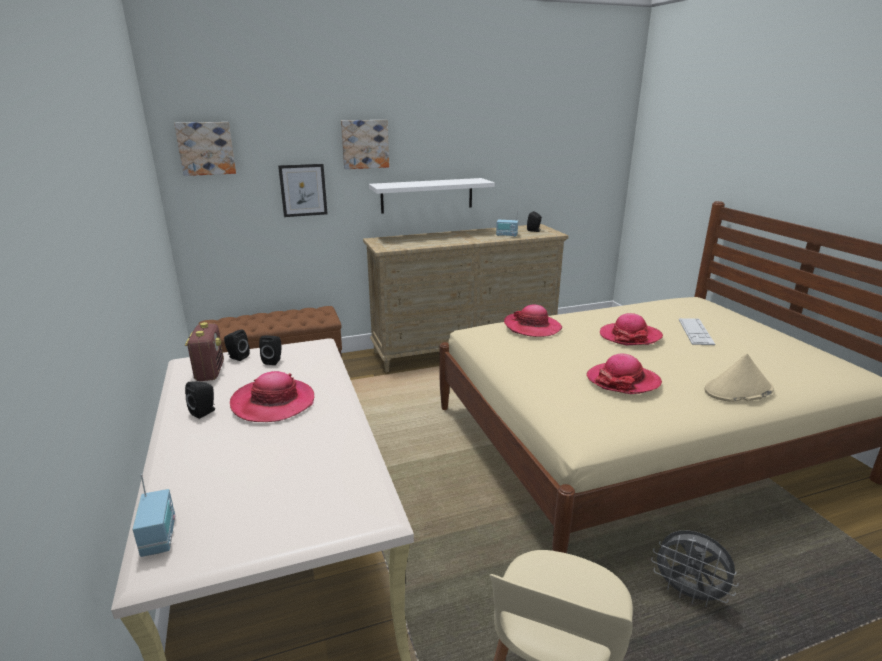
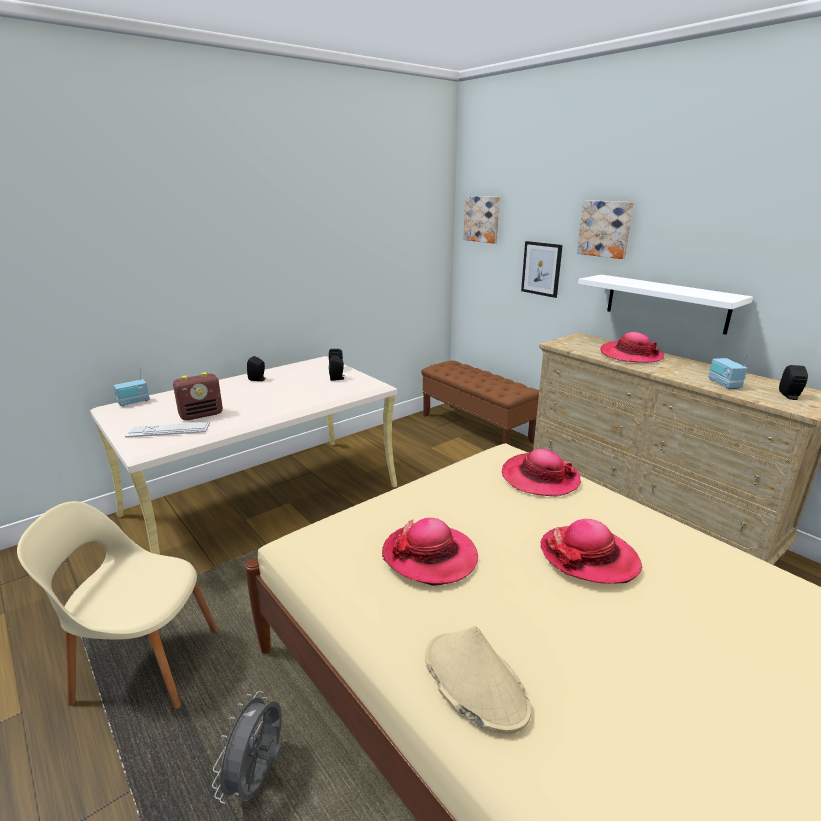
camera: 70 degrees right, 0 degrees up
(210, 372) = (311, 367): radio -> radio (202, 415)
(273, 403) = (275, 392): hat -> hat (630, 355)
(695, 332) = (693, 636): keyboard -> keyboard (169, 431)

